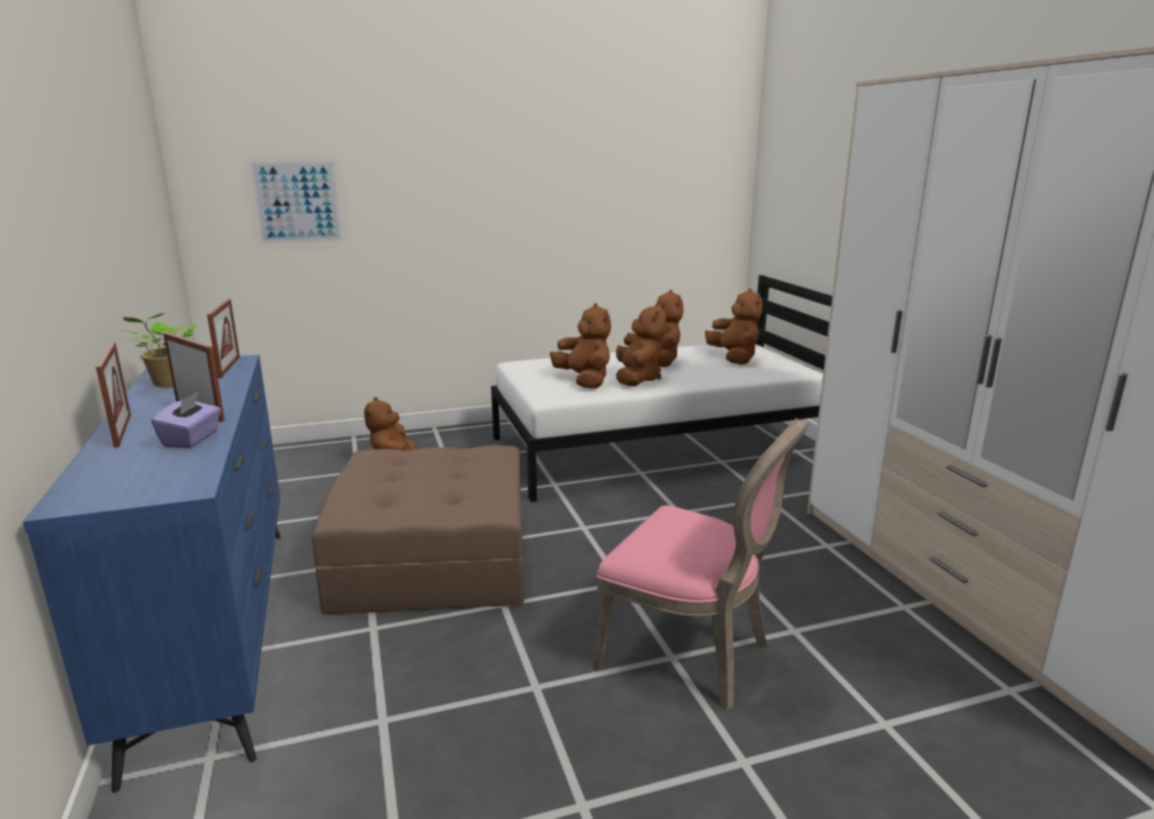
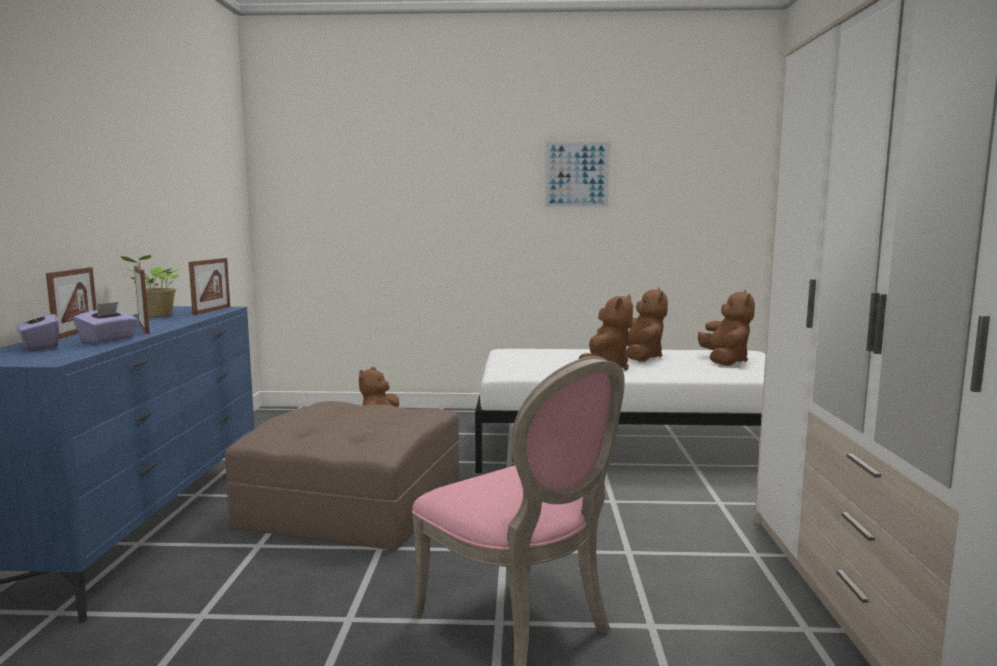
camera: 20 degrees right, 10 degrees down
(120, 463) = (39, 346): none -> purple tissue box
(297, 202) = (340, 203): picture -> picture (577, 174)
(584, 381) = (551, 366): brown plush toy -> none

